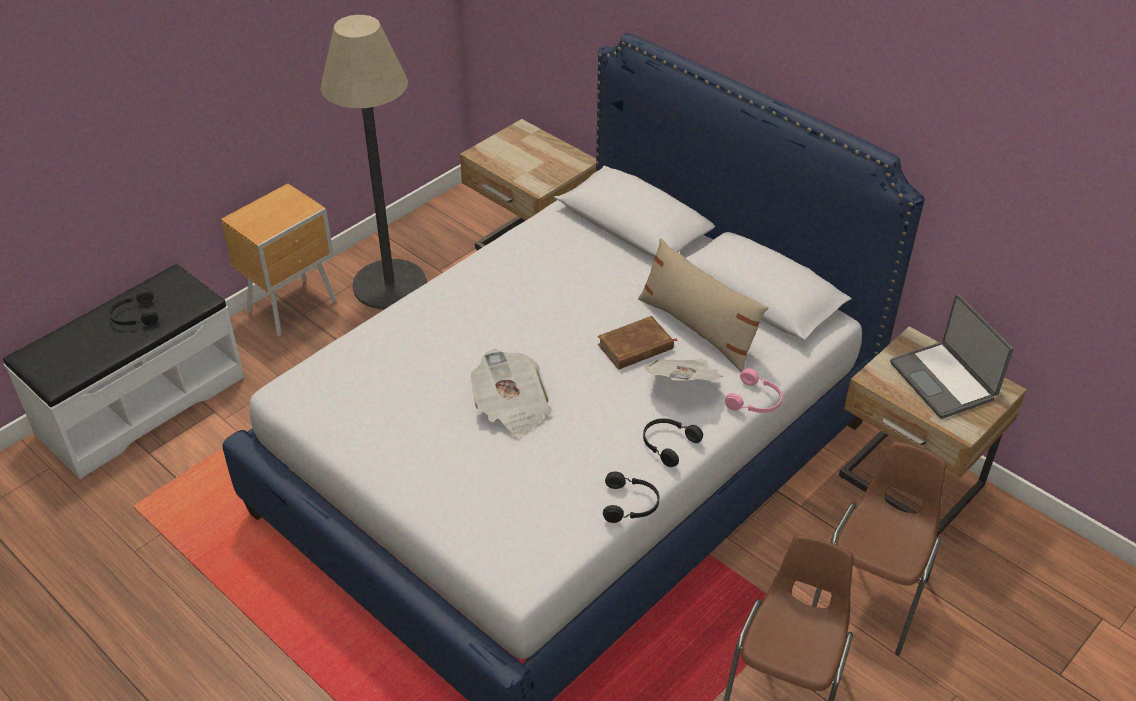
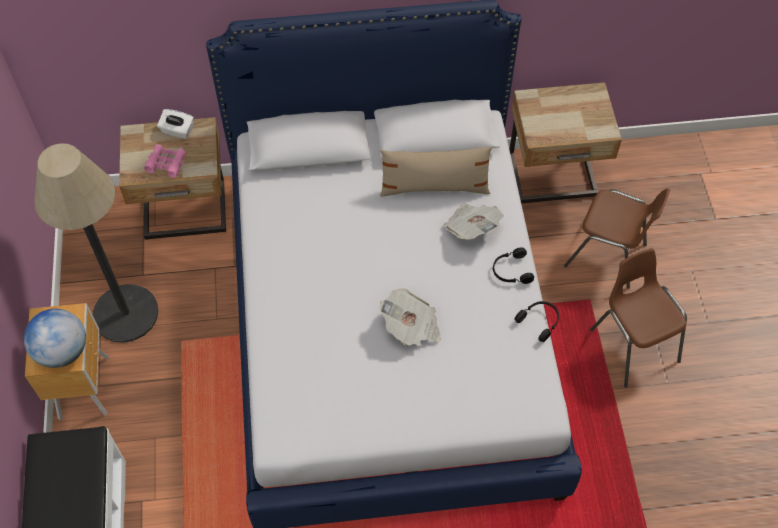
camera: 50 degrees left, 15 degrees up
(134, 316) = (63, 495): black headphones -> none
(264, 224) = (63, 351): none -> globe
(514, 164) = (166, 164): none -> pink binoculars
(557, 149) = (177, 131): none -> white tissue box
(636, 347) = (420, 228): brown book -> none
(755, 401) = (516, 205): pink headphones -> none
(872, 596) = (607, 256): brown chair -> brown chair turned 135 degrees clockwise
(944, 380) = (567, 110): laptop -> none

